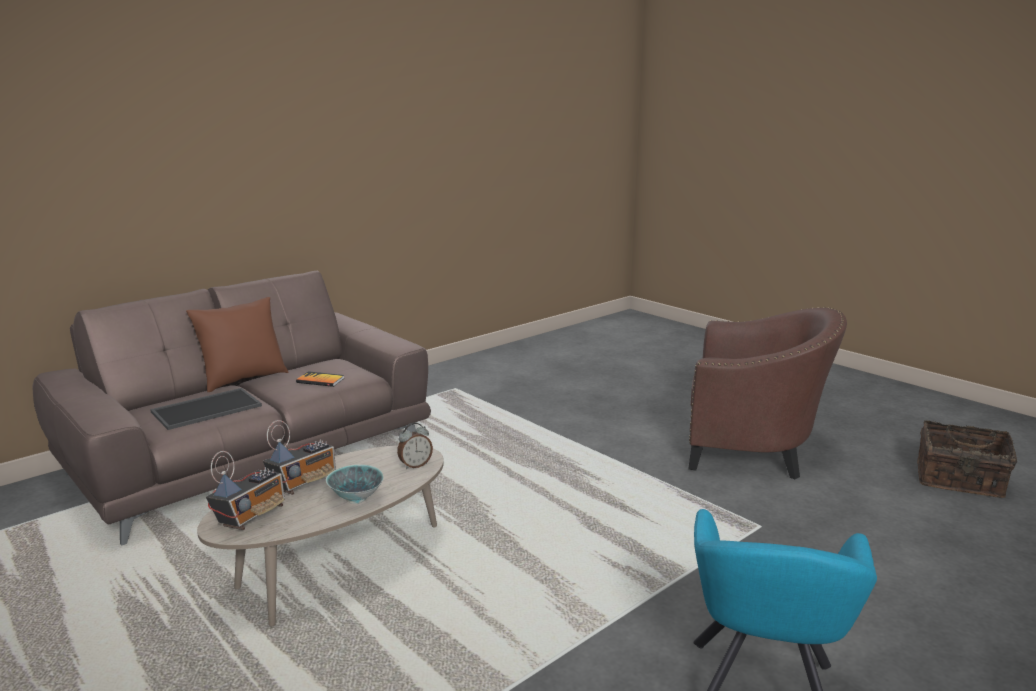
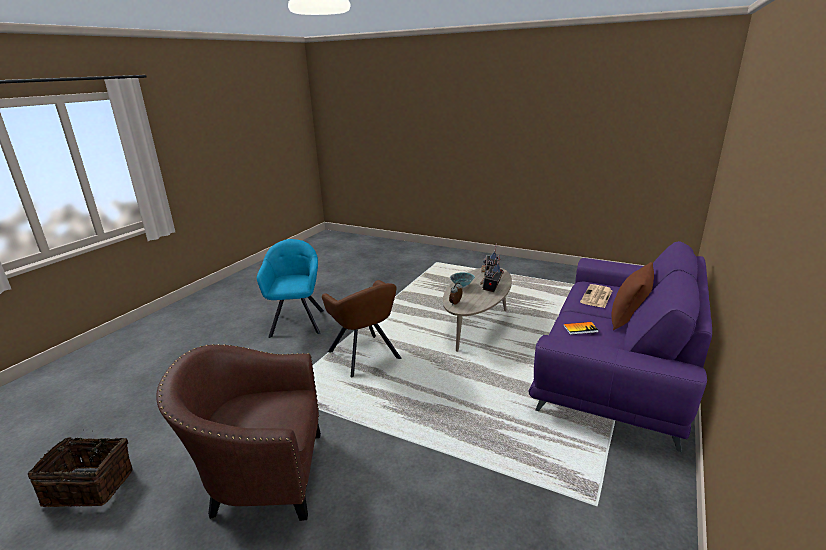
camera: 160 degrees right, 5 degrees up
(207, 408) = (596, 297): tray -> newspaper
(251, 457) = (616, 367): brown sofa -> purple sofa
(601, 556) = (365, 356): none -> brown armchair

